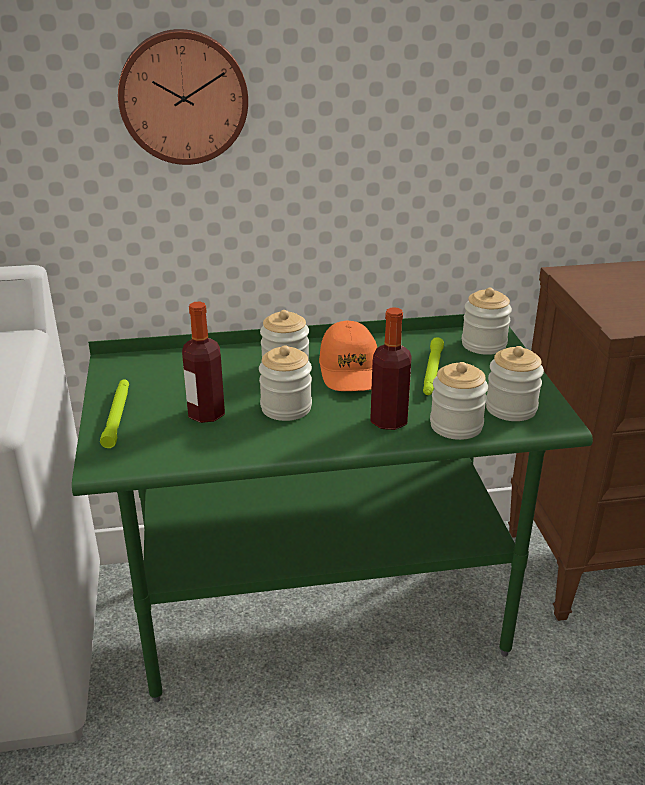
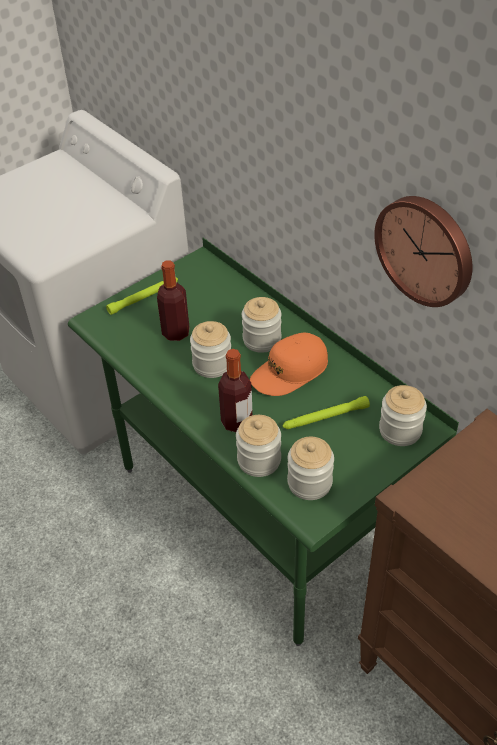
camera: 60 degrees right, 15 degrees up
(183, 97) = (263, 110): wall clock -> wall clock (426, 249)

